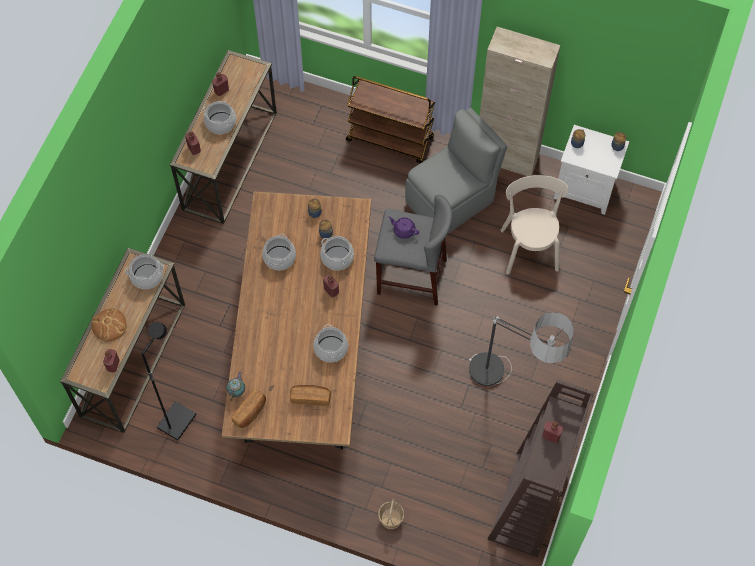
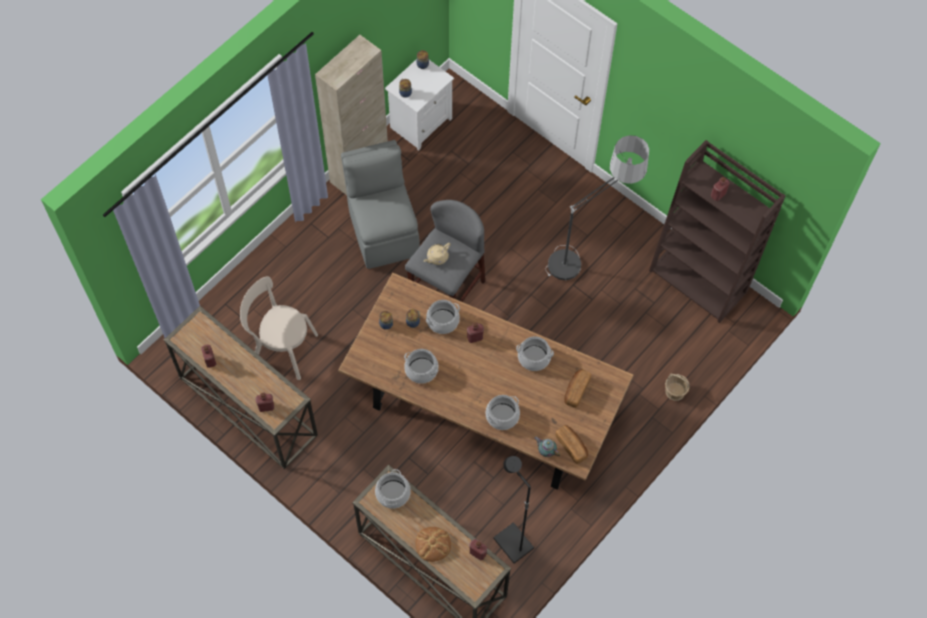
camera: 70 degrees left, 0 degrees up
(220, 123) = (248, 373): cooking pot -> cooking pot (502, 416)
(390, 139) = (293, 257): brown cart -> none
(403, 230) = (437, 257): purple teapot -> beige teapot
(529, 247) = (458, 187): beige chair -> beige chair (281, 348)

